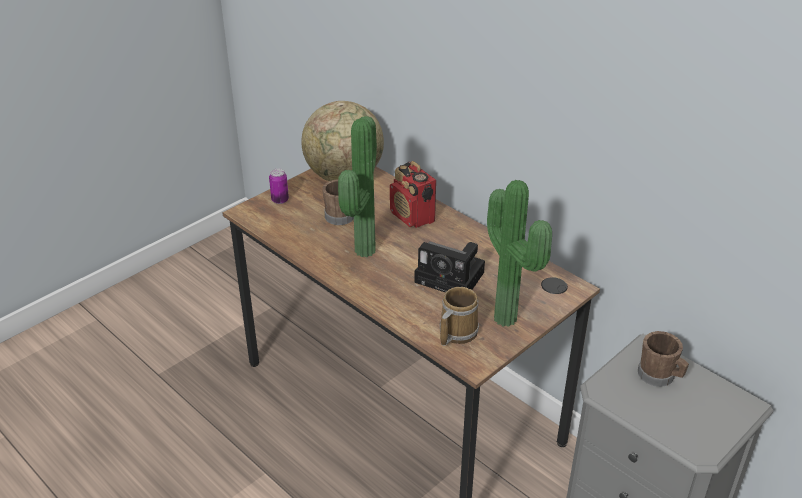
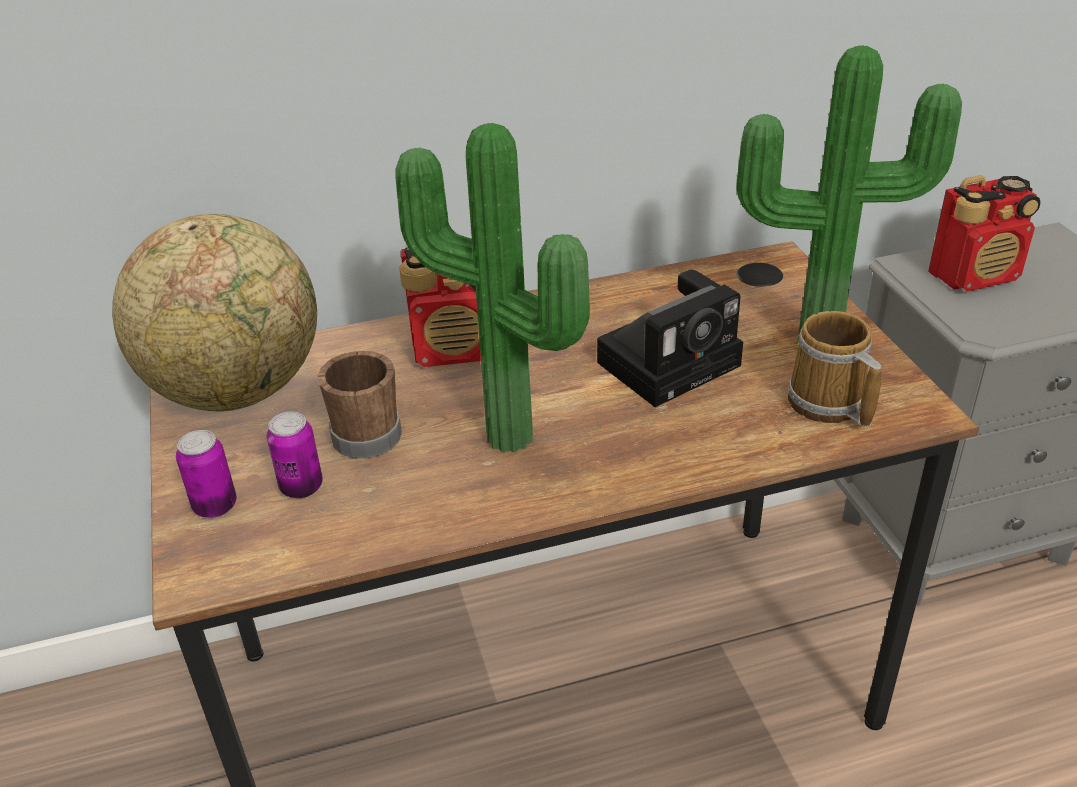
camera: 60 degrees left, 0 degrees up
(302, 214) = (301, 487): none -> can
(659, 376) = (975, 276): brown mug -> radio

